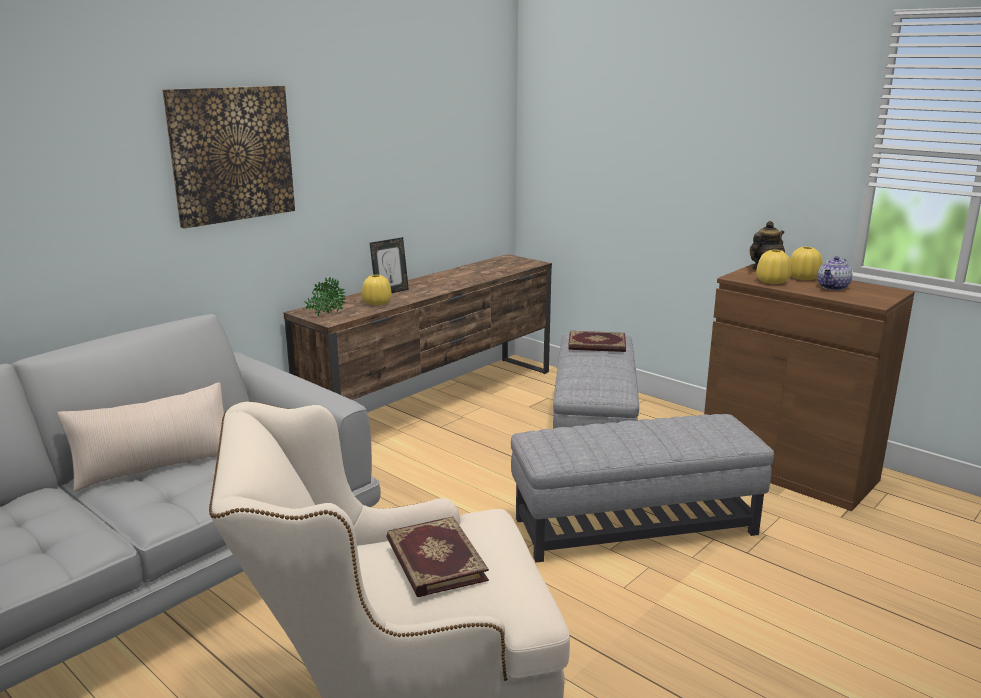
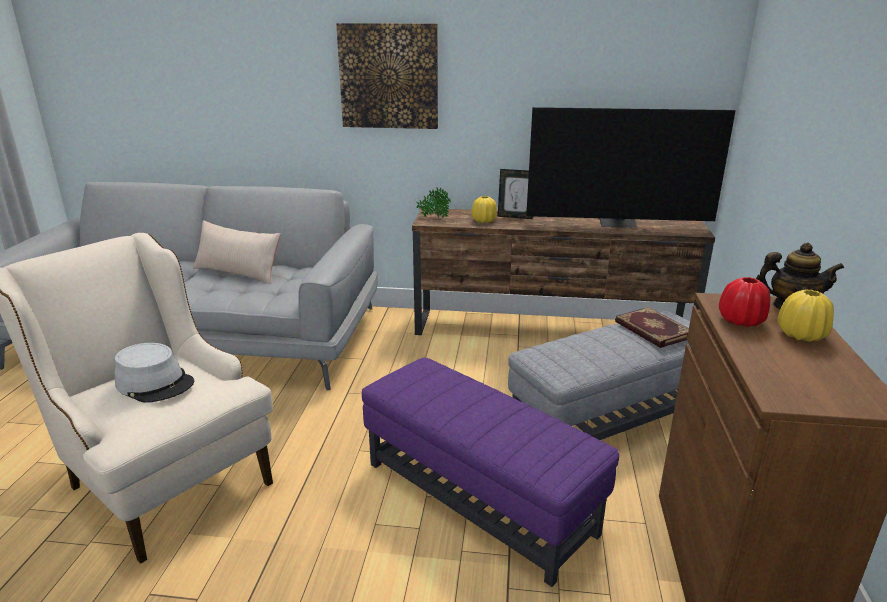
camera: 55 degrees right, 5 degrees up
(434, 560) = (155, 383): book -> grey hat
(474, 273) = (618, 223): none -> television
(635, 526) = (477, 497): grey ottoman -> purple ottoman
(772, 282) = (741, 321): yellow vase -> red vase
(833, 287) = (798, 359): teapot -> none

